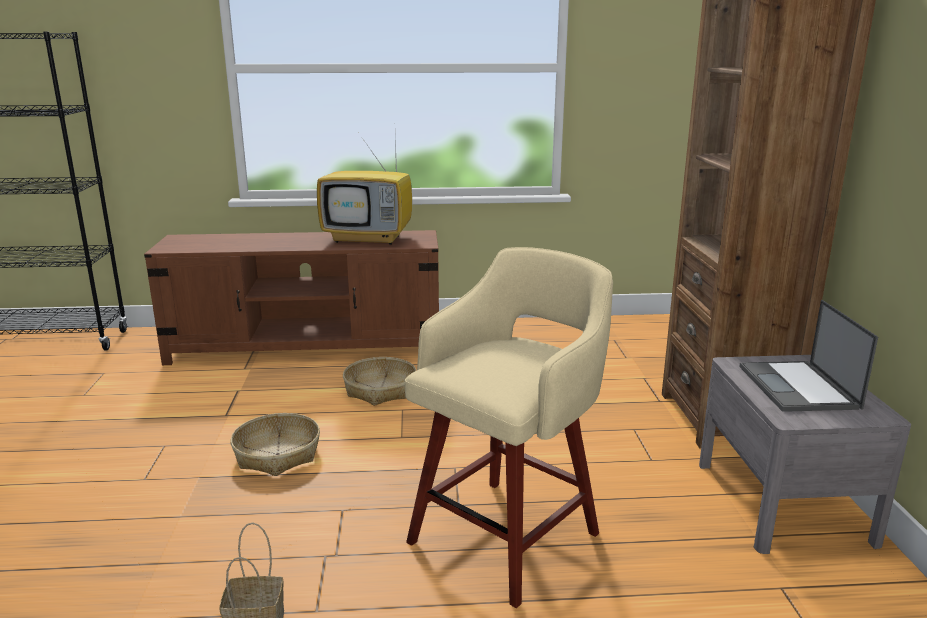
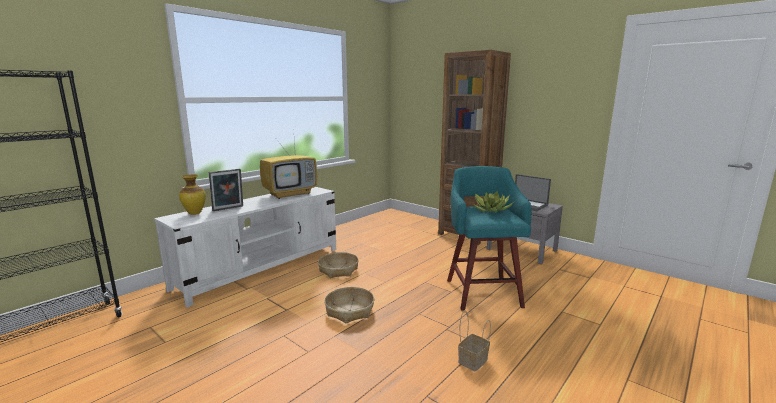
camera: 45 degrees left, 5 degrees down
(208, 239) = (195, 213): none -> vase
(250, 242) = (228, 209): none -> picture frame
(308, 347) = (262, 268): brown tv stand -> white tv stand
(508, 535) = (482, 291): beige stool -> turquoise stool
(518, 359) = (491, 210): none -> potted plant

